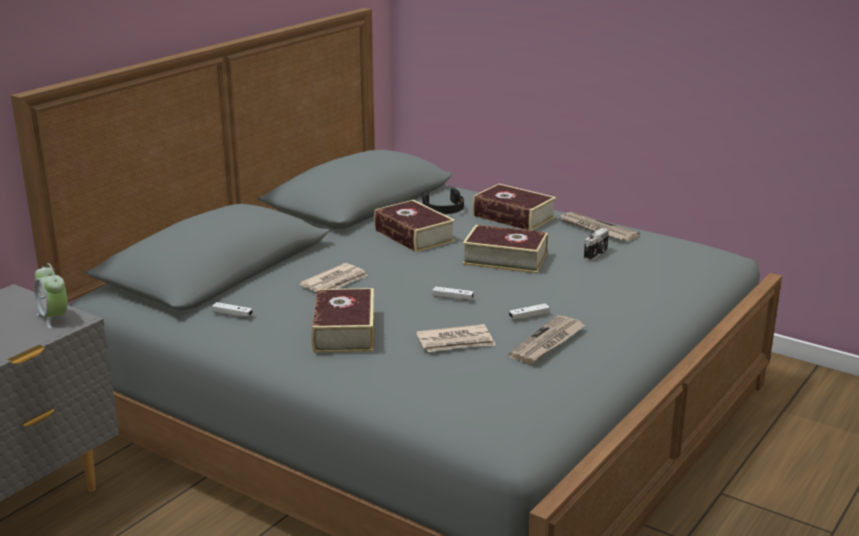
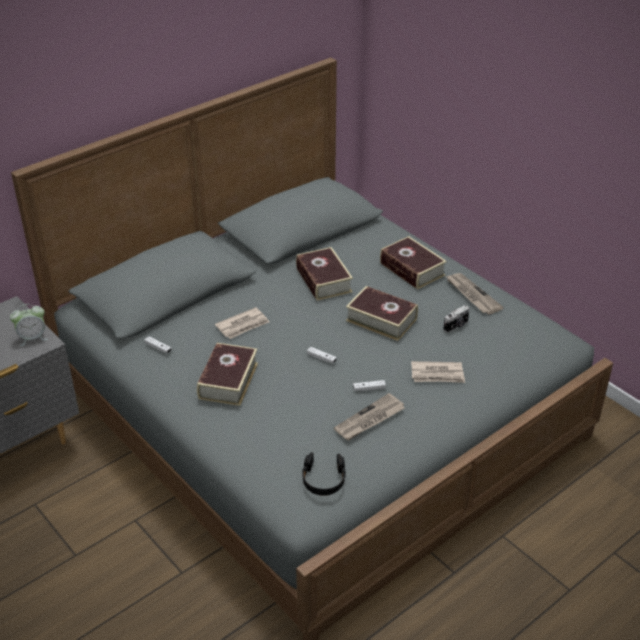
camera: 15 degrees right, 15 degrees up
(54, 318) = (32, 338): alarm clock -> alarm clock turned 90 degrees counterclockwise
(443, 208) = (361, 250): black headphones -> black headphones (323, 479)
(456, 342) = (303, 407): newspaper -> newspaper (437, 374)

